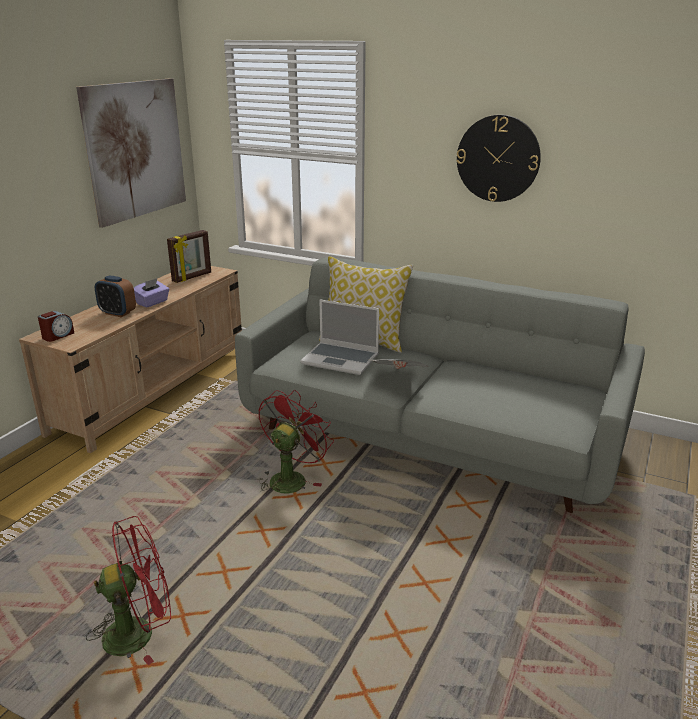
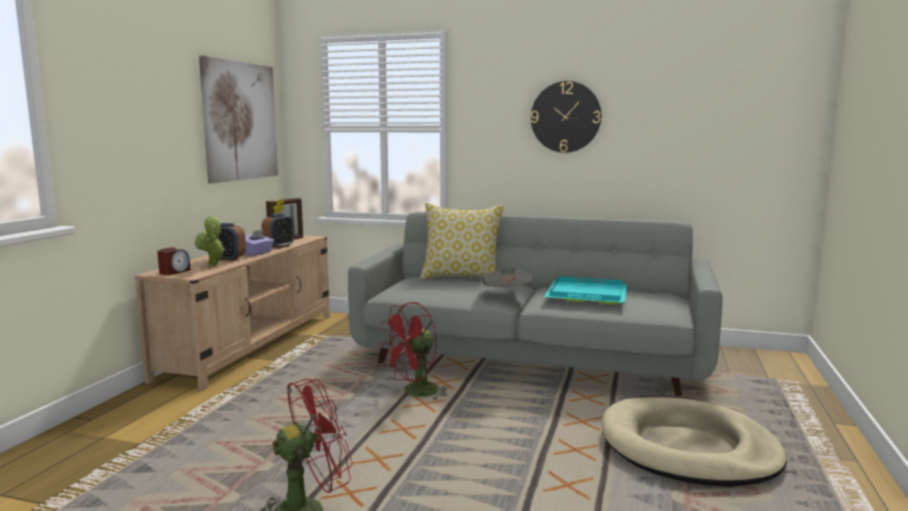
camera: 10 degrees left, 15 degrees down
(98, 327) = (213, 266): none -> potted plant
(180, 290) = (279, 246): none -> alarm clock
(291, 478) = (415, 393): red fan -> red fan turned 150 degrees counterclockwise
(341, 359) = (449, 286): laptop -> none
(485, 385) = (585, 293): none -> turquoise tray
(546, 596) = (688, 448): none -> beige dog bed

